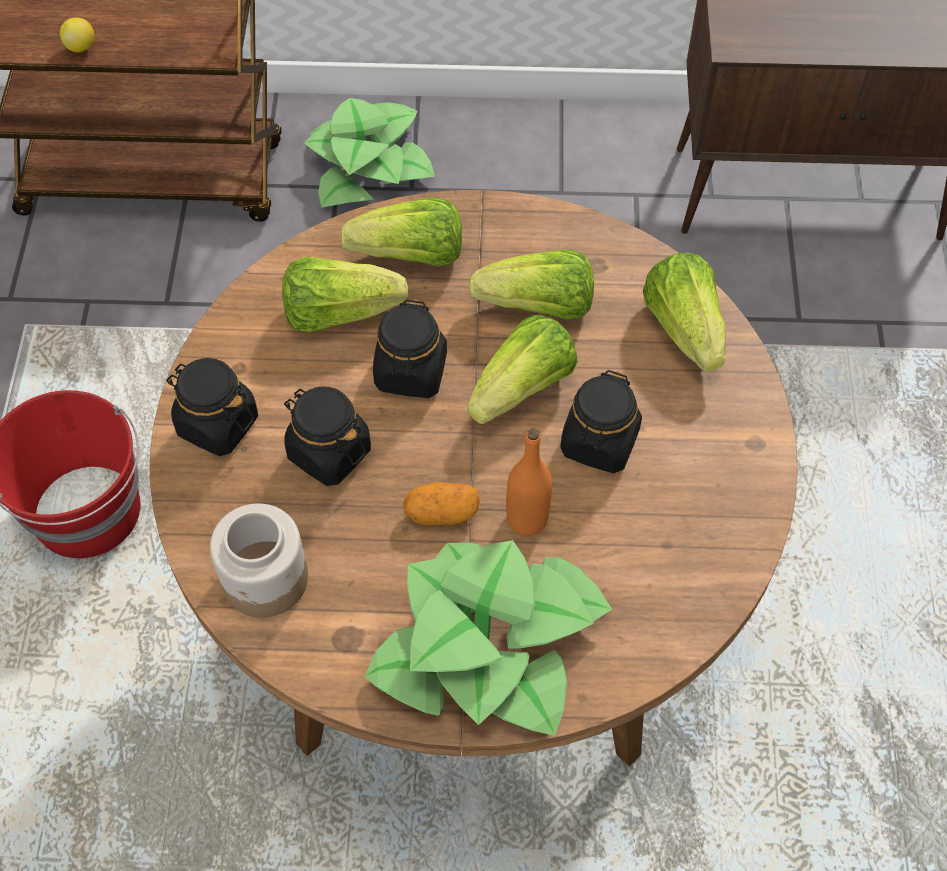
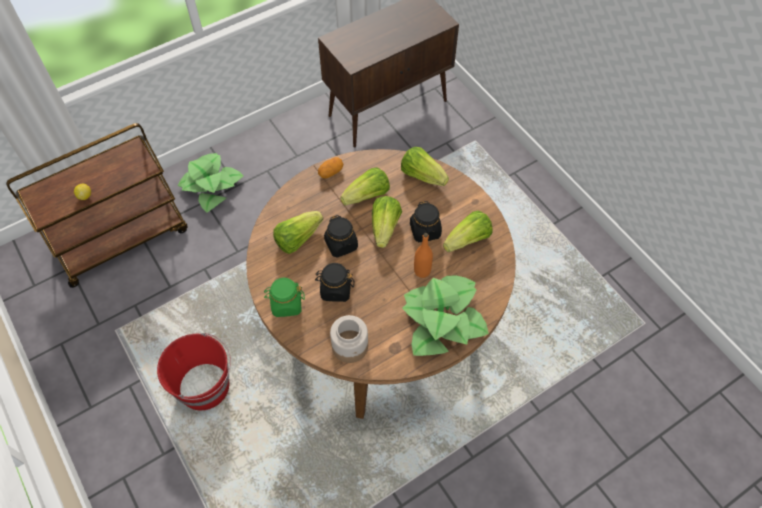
camera: 35 degrees left, 0 degrees up
(217, 424) = (286, 304): black jar -> green jar
(411, 256) = (307, 203): lettuce -> lettuce (468, 240)
(441, 513) = (392, 286): potato -> potato (330, 172)

